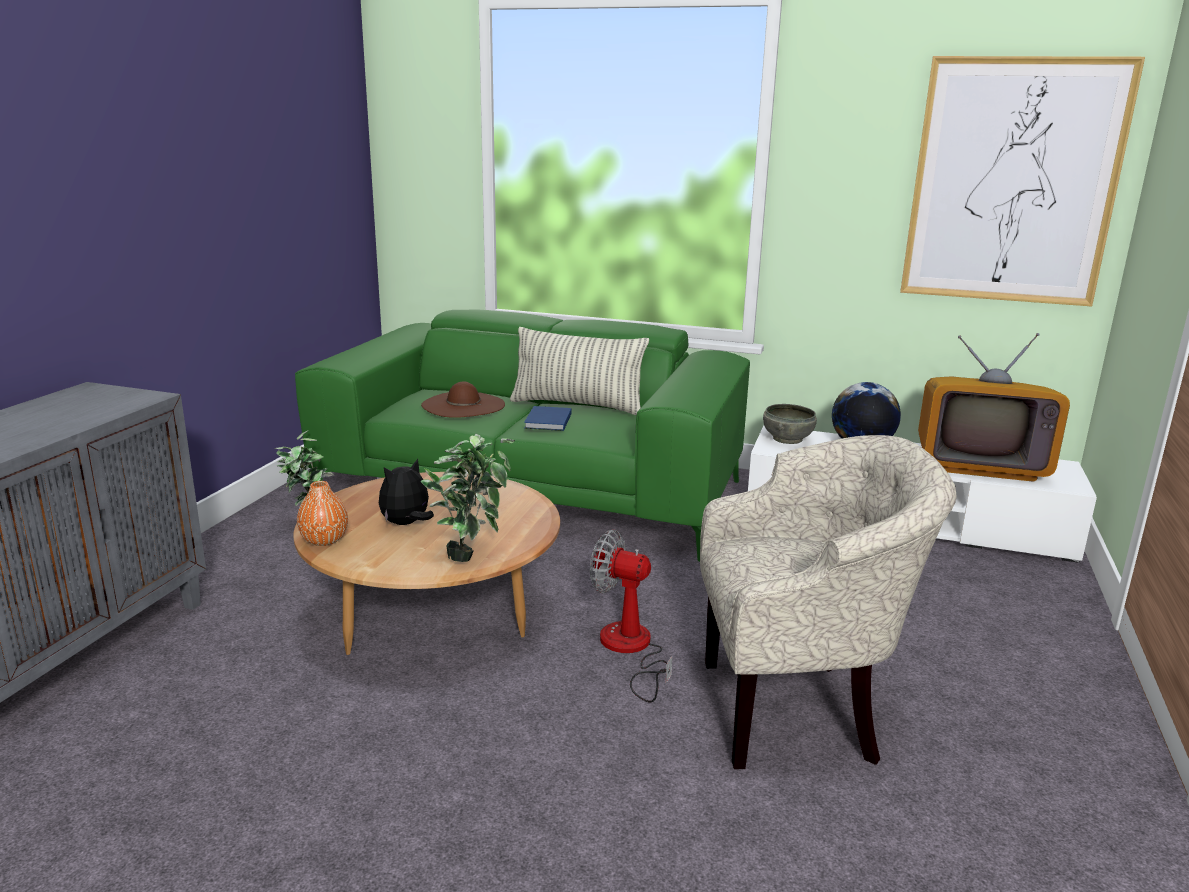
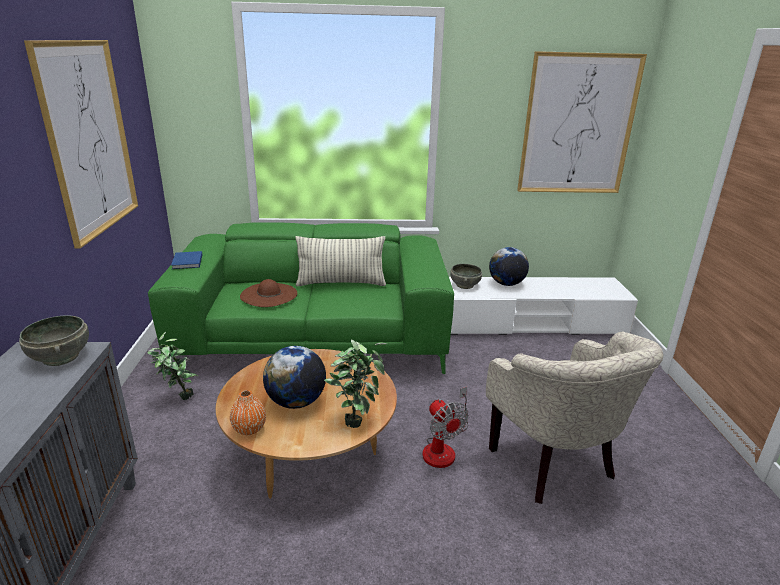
camera: 20 degrees left, 5 degrees up
(117, 399) = (61, 357): none -> grey bowl
(251, 163) = (89, 139): none -> picture
(406, 524) = (296, 402): plush toy -> globe
(547, 421) = (333, 300): blue book -> blue book (186, 262)
(630, 650) = (443, 448): fan -> fan turned 120 degrees counterclockwise
(798, 711) = (556, 467): beige armchair -> beige armchair turned 90 degrees clockwise
(980, 464) = (572, 287): television -> none

